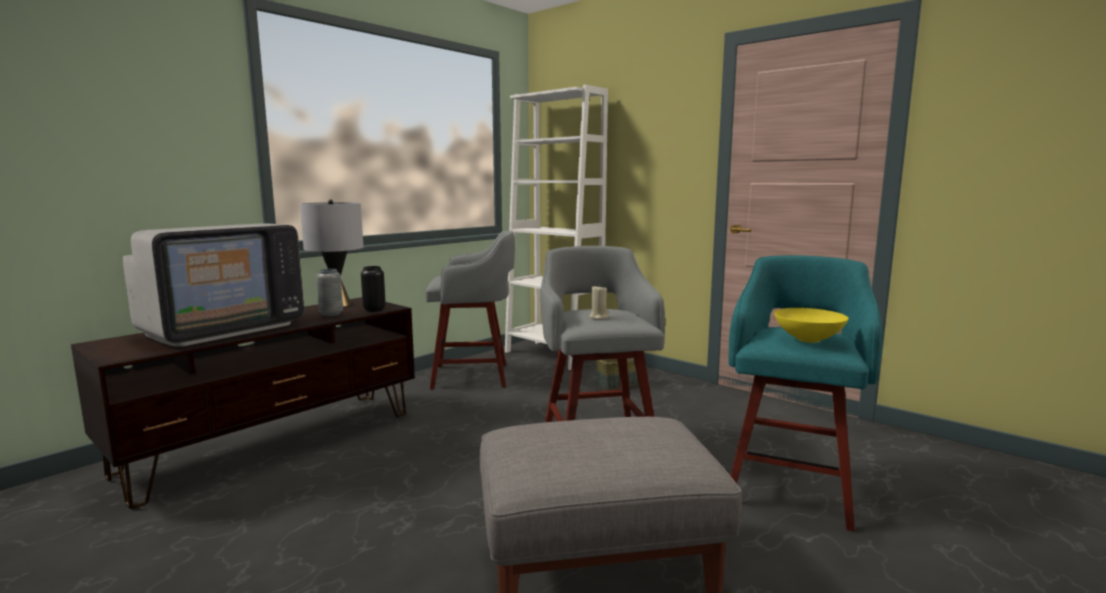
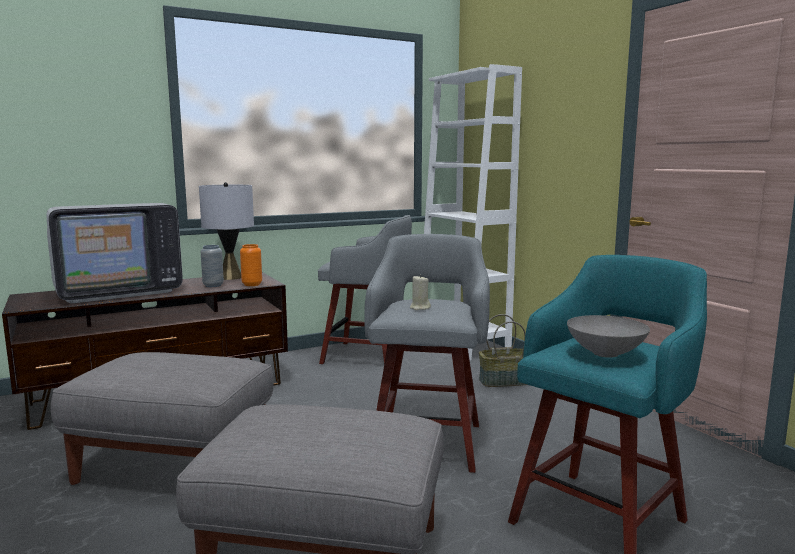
camera: 20 degrees right, 0 degrees up
(361, 515) = (175, 466): none -> grey ottoman
(374, 310) = (252, 284): black vase -> orange vase
(808, 340) = (605, 354): yellow bowl -> grey bowl

